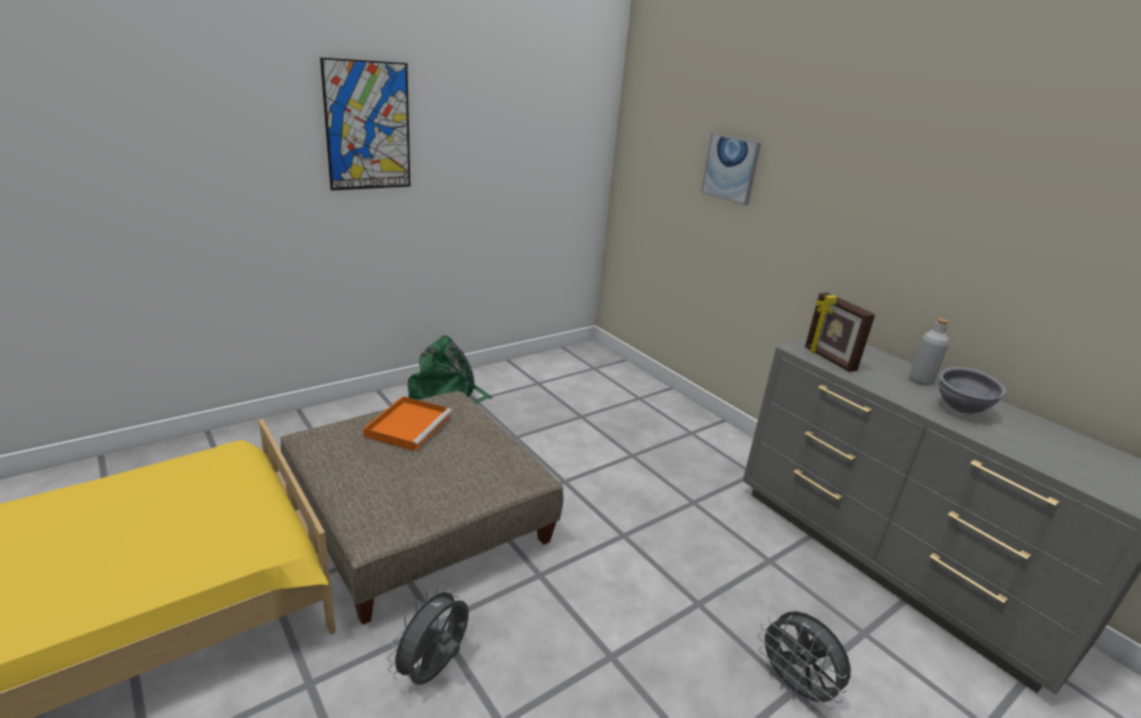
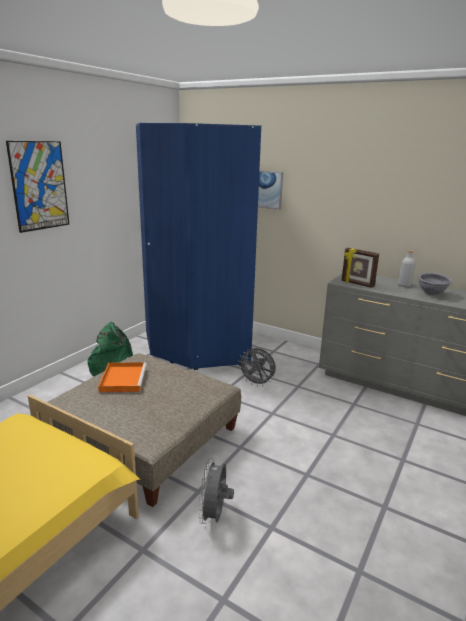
camera: 20 degrees left, 5 degrees down
(580, 396) = (197, 346): none -> blue wardrobe
(795, 687) = (402, 458): grey fan -> grey fan (257, 383)

